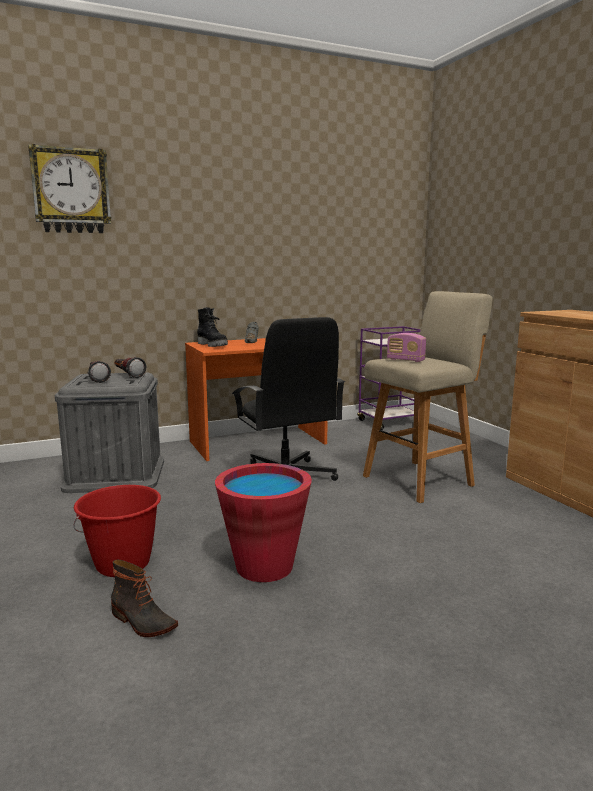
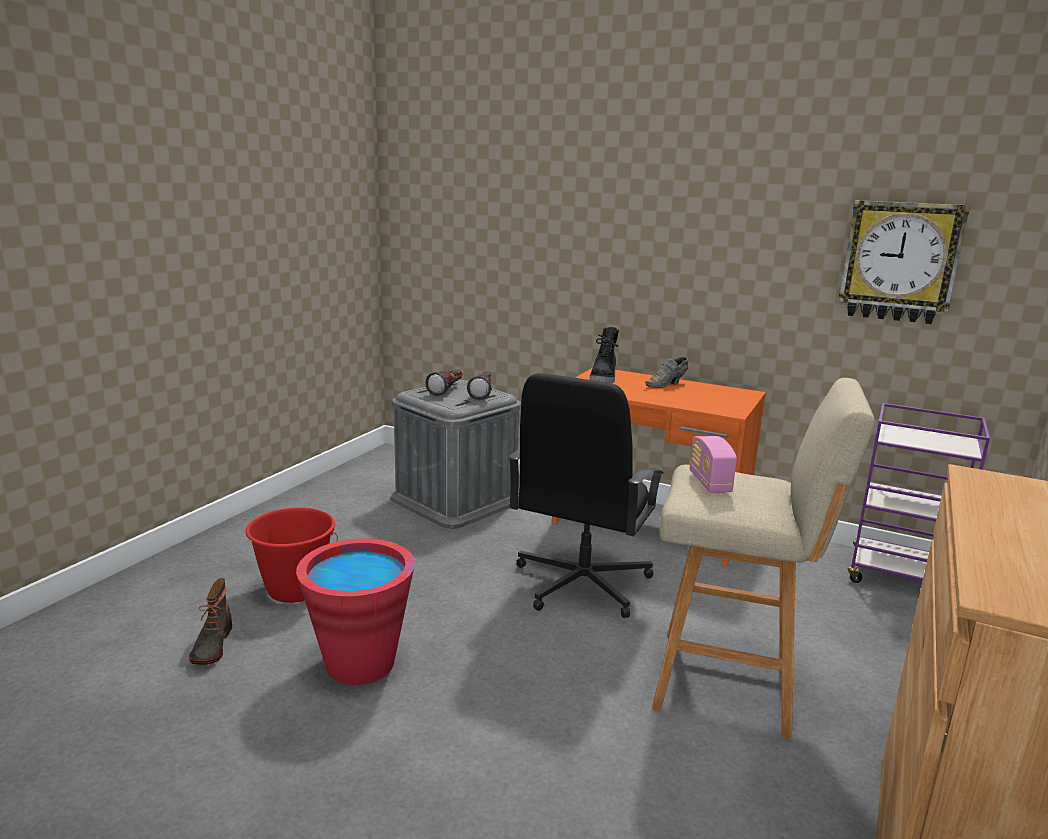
camera: 50 degrees right, 5 degrees up
(71, 191) = (493, 169): wall clock -> wall clock (900, 262)

